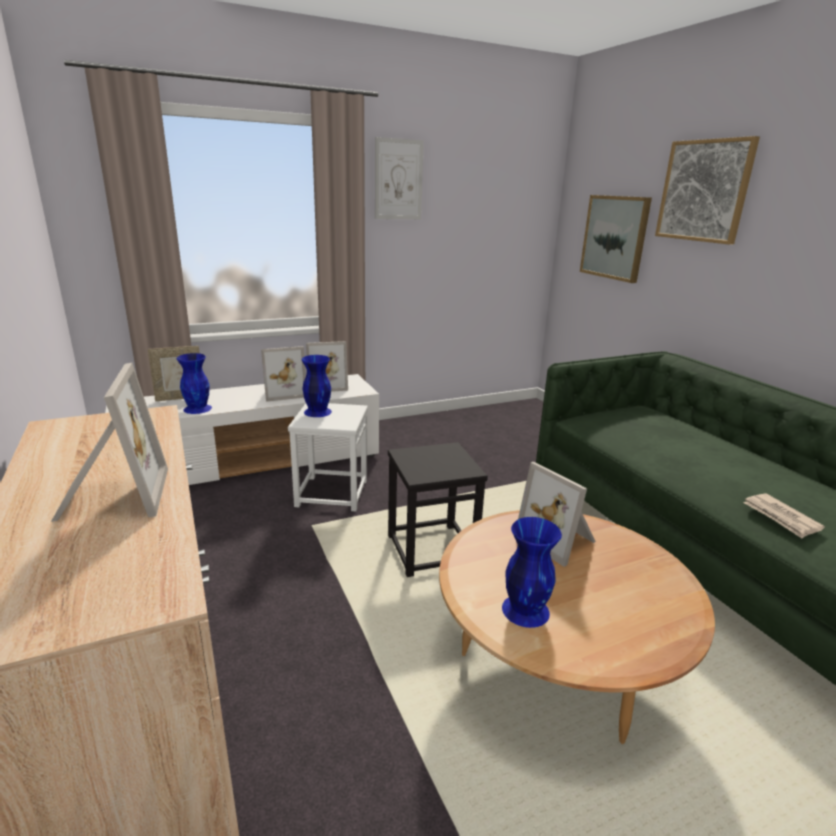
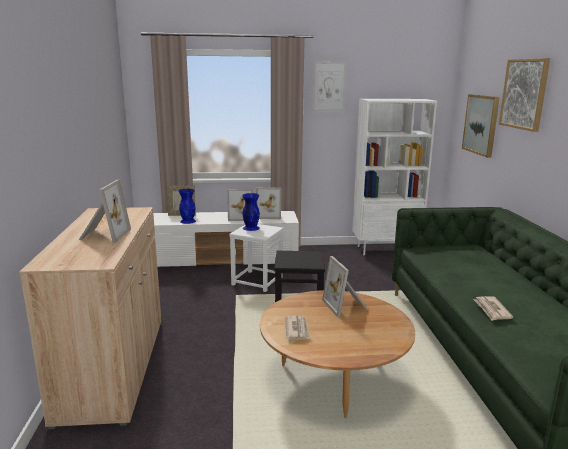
camera: 20 degrees right, 5 degrees down
(480, 416) = (386, 250): none -> white bookcase
(524, 609) = (297, 329): blue vase -> newspaper

